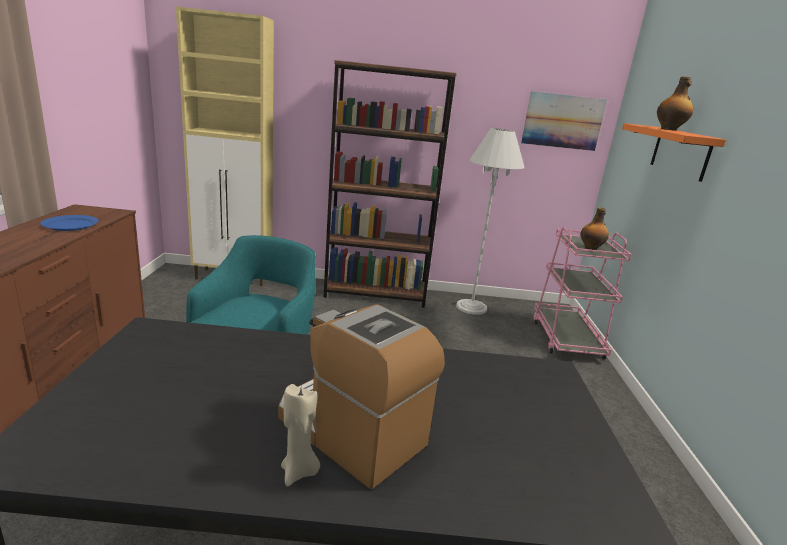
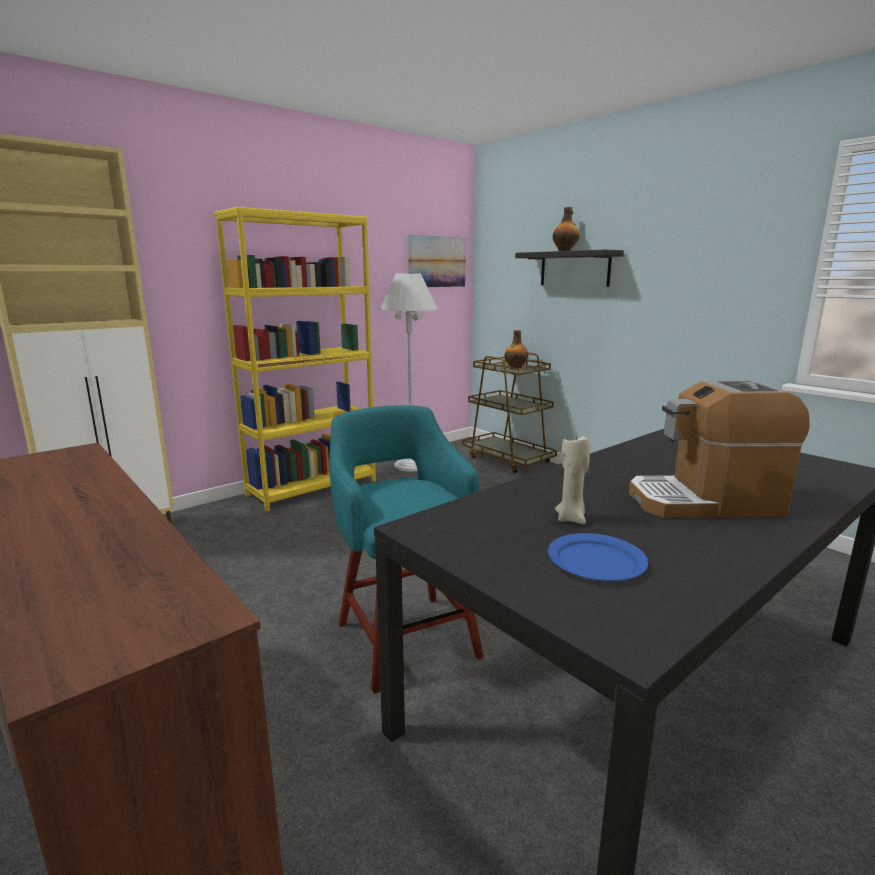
camera: 40 degrees left, 5 degrees down
(71, 225) = (70, 477): blue plate -> blue plate (596, 561)
(299, 472) = (748, 530): beige candle -> beige candle (571, 518)
(375, 294) = (313, 488): brown bookcase -> yellow bookcase
(566, 339) = (508, 460): pink cart -> brown cart
(680, 152) = (574, 269): orange shelf -> black shelf

